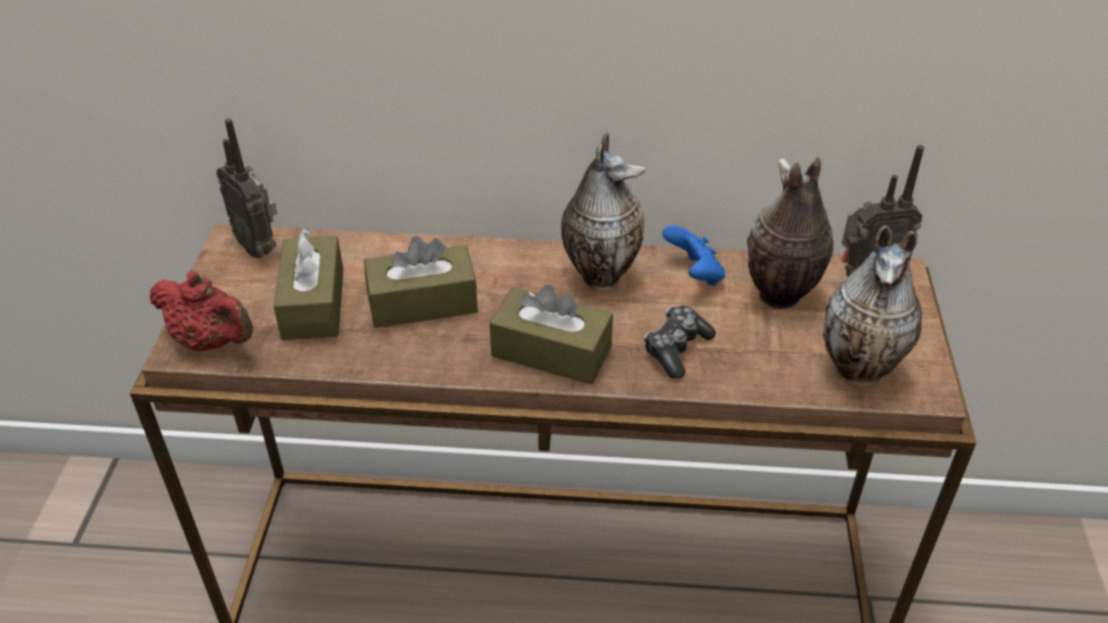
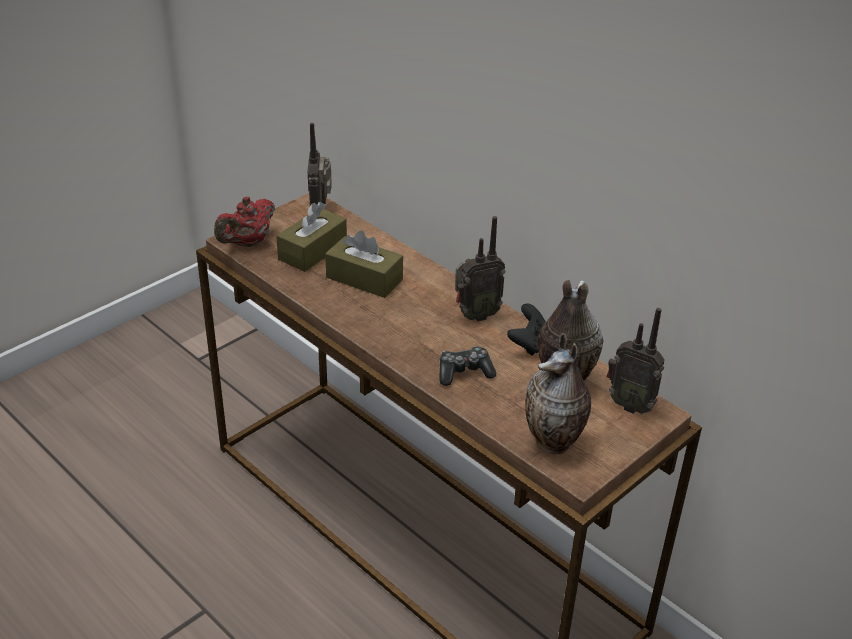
camera: 40 degrees right, 5 degrees down
(212, 341) = (248, 243): red teapot -> red teapot turned 60 degrees clockwise
(551, 352) = (396, 336): brown tissue box -> none
(600, 275) = (475, 315): vase -> radio
(694, 274) = (529, 344): blue game controller -> black game controller

